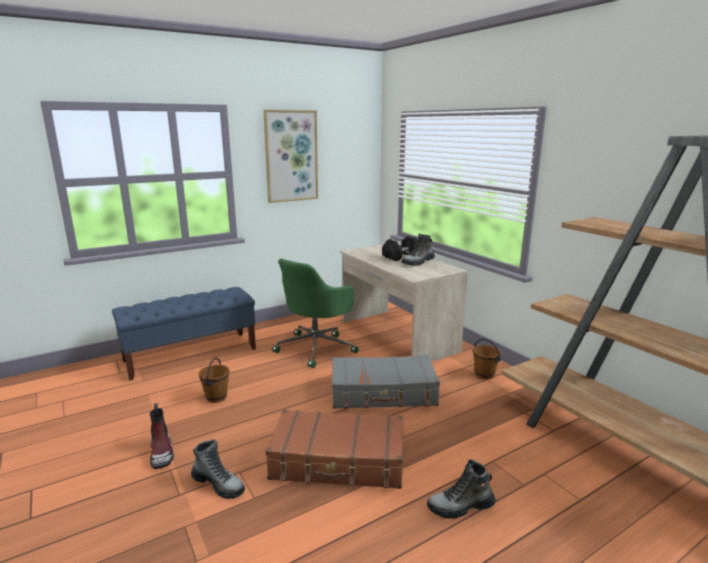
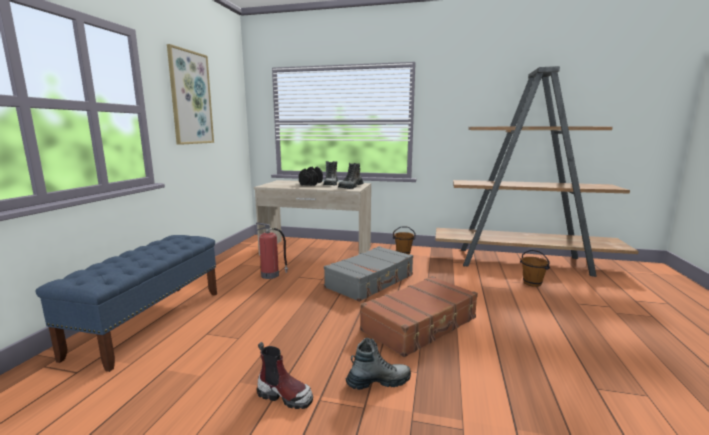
camera: 45 degrees left, 5 degrees down
(216, 397) = (250, 337): brown bucket -> brown bucket (532, 283)
(316, 347) = (271, 275): green office chair -> fire extinguisher
(460, 507) = (509, 310): boot -> boot (351, 187)

